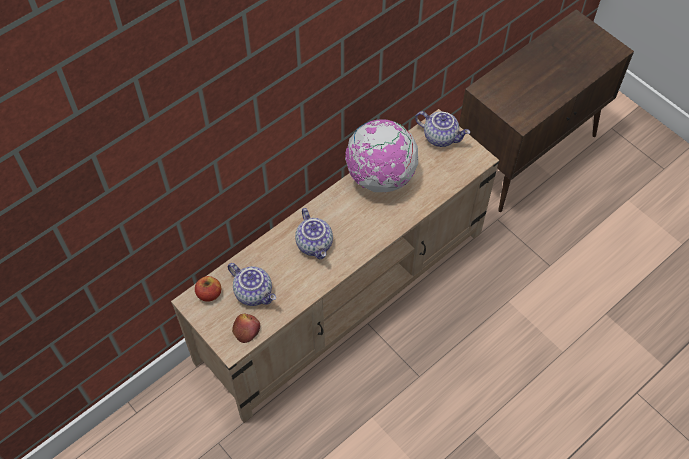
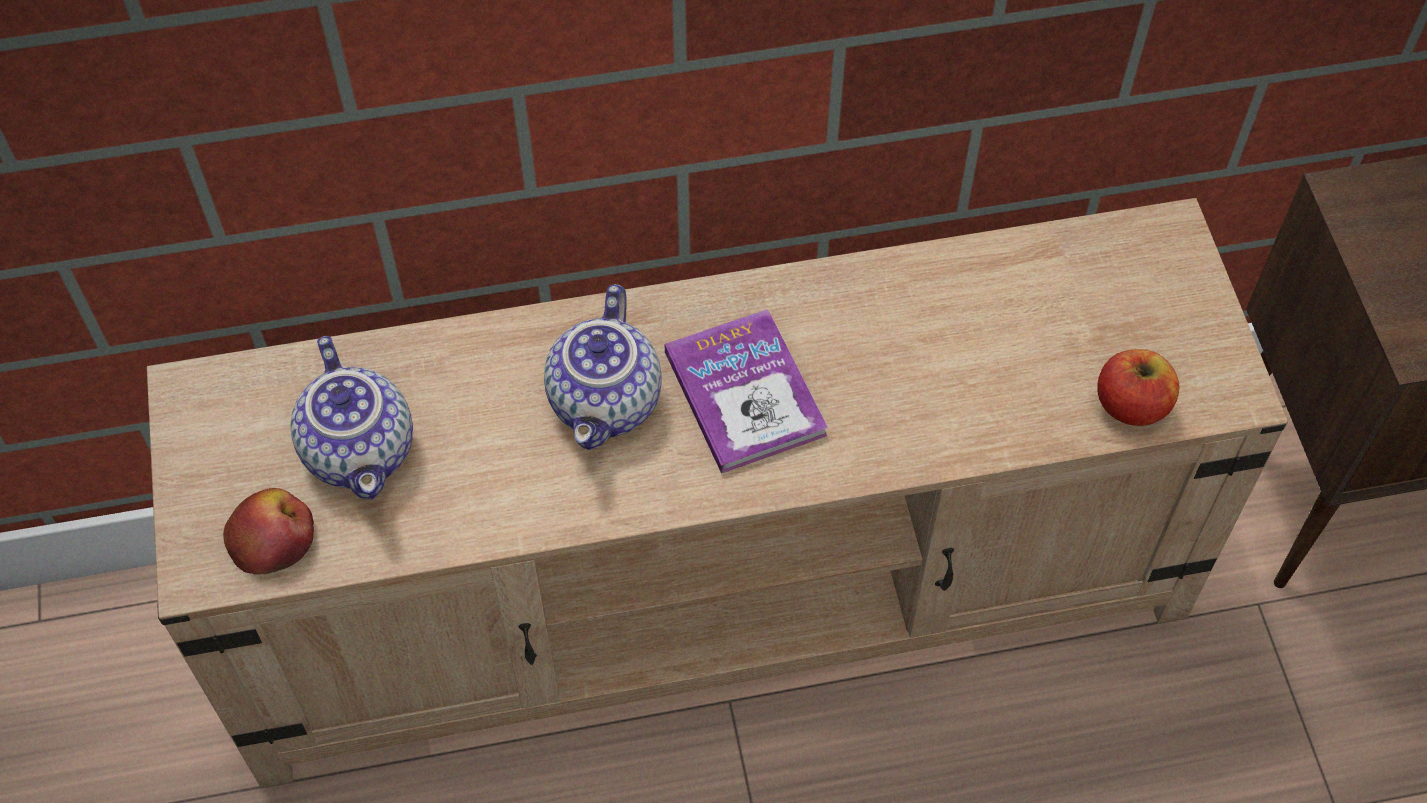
camera: 30 degrees right, 0 degrees up
(209, 294) = (249, 396): apple -> apple (1131, 405)
(352, 222) = (745, 393): none -> book
(380, 177) = (905, 308): globe -> none
(441, 137) = (1152, 277): teapot -> none

